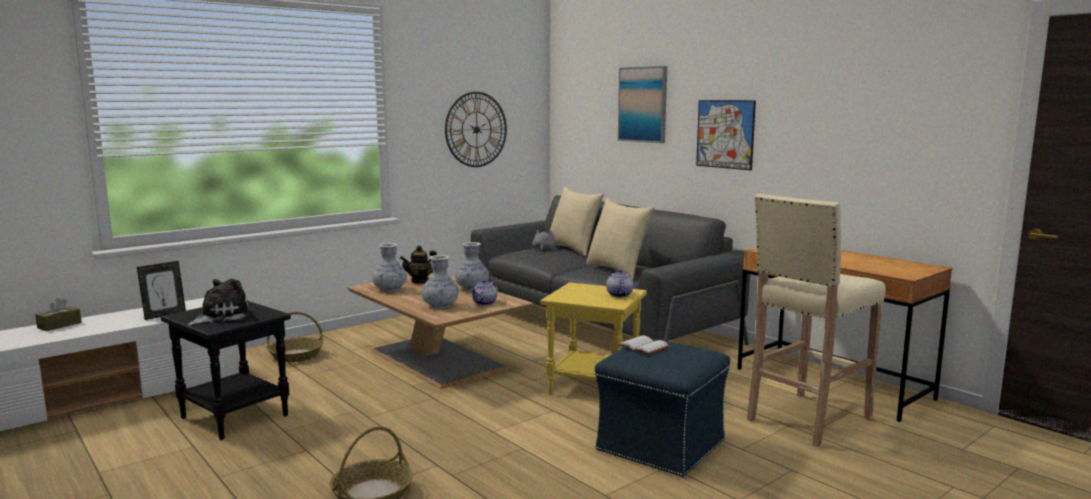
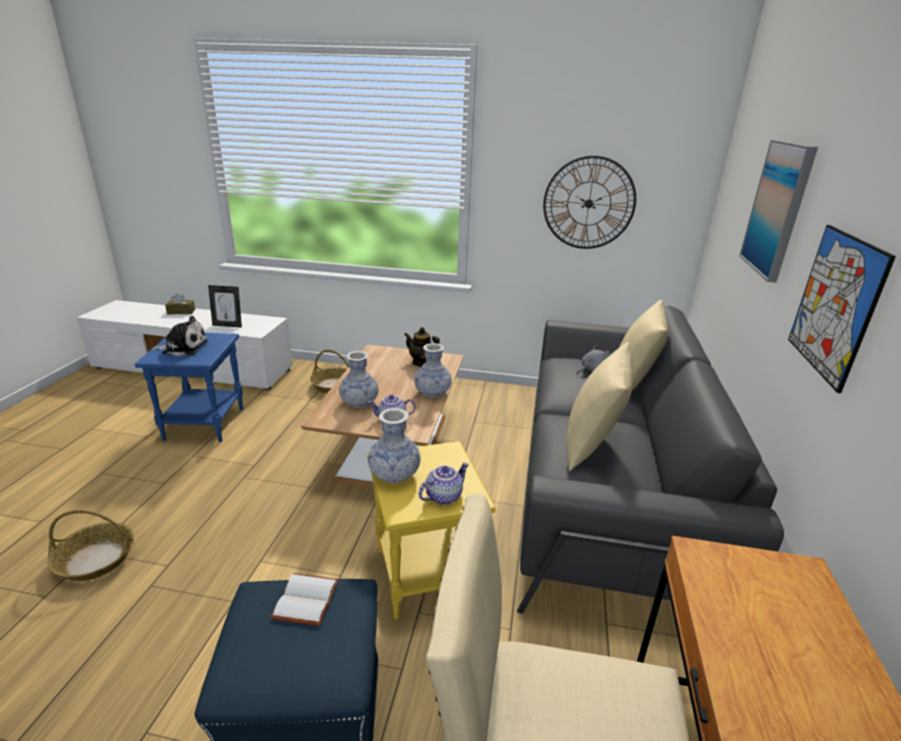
camera: 50 degrees right, 15 degrees up
(232, 417) = (203, 423): black side table -> blue side table
(390, 289) = (380, 362): vase -> vase (394, 475)

